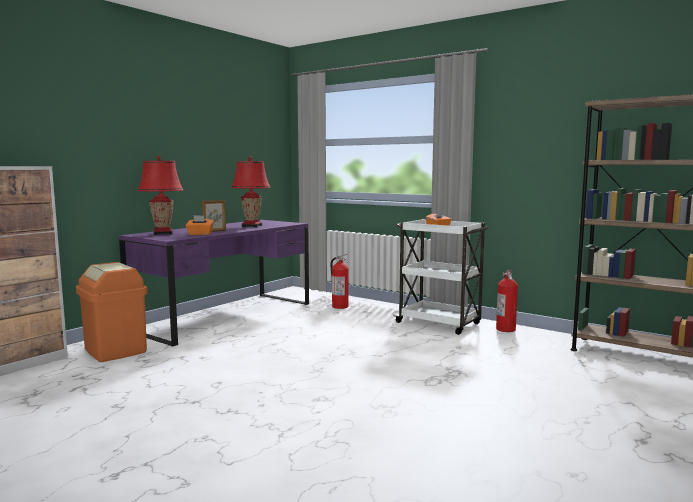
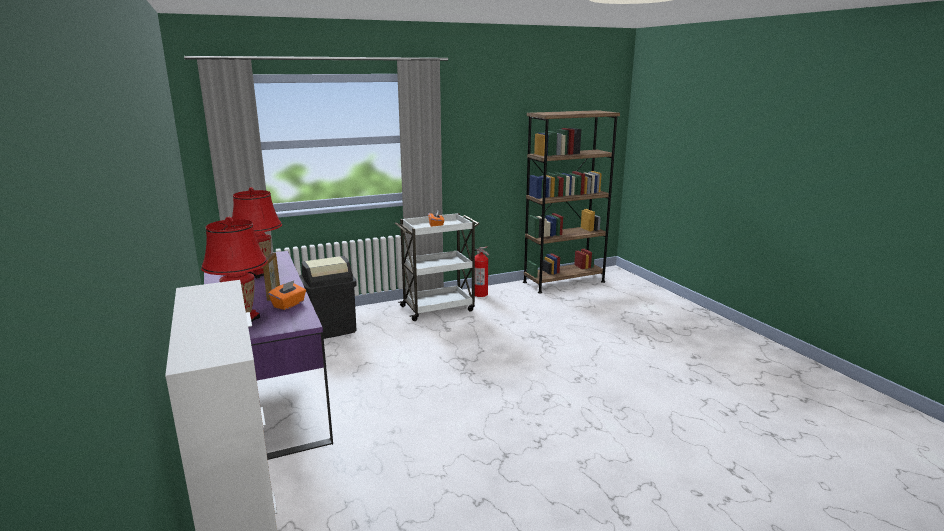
camera: 60 degrees left, 10 degrees up
(116, 351) = (298, 486): orange trash can -> none
(340, 306) = (331, 329): fire extinguisher -> black trash can

